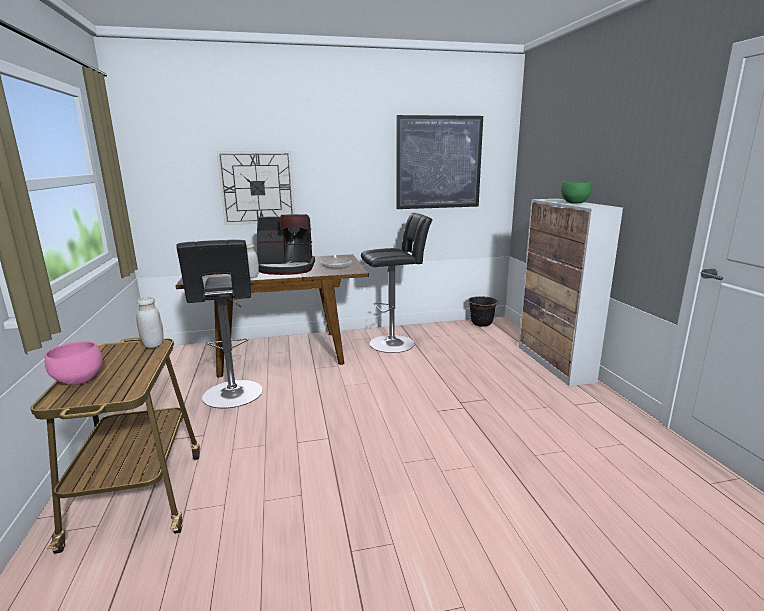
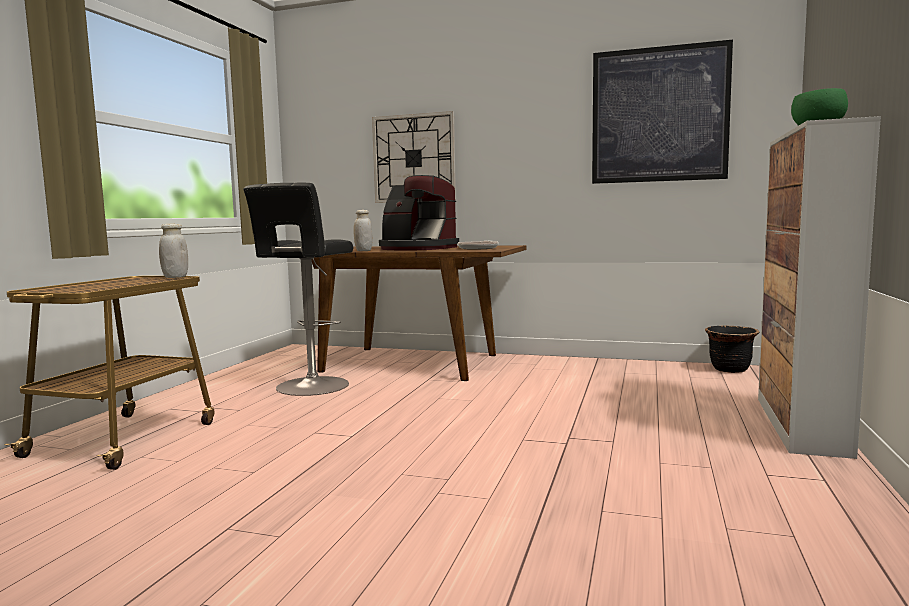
camera: 30 degrees right, 10 degrees down
(79, 381) = (72, 285): pink bowl -> none
(395, 343) = (564, 372): black stool -> none

